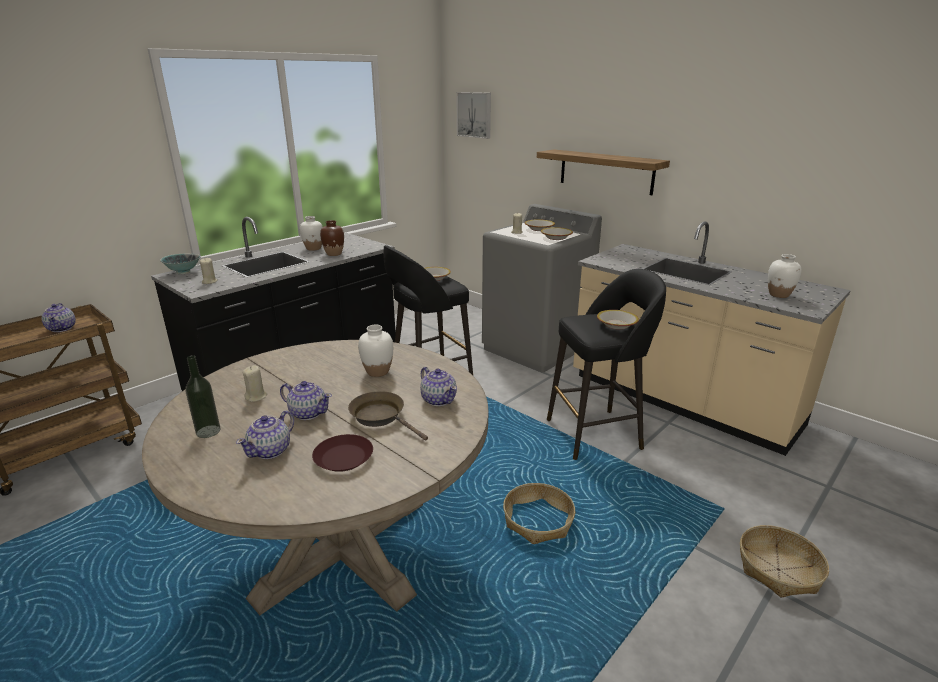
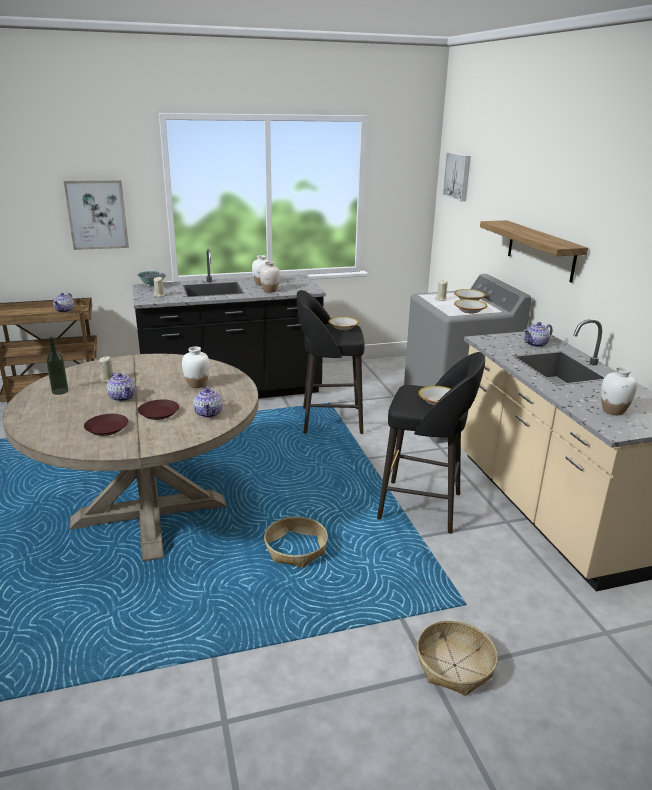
camera: 30 degrees right, 0 degrees up
(80, 190) = (97, 214): none -> picture
(271, 450) = (76, 411): teapot -> teapot (536, 344)
(334, 254) = (270, 290): brown vase -> white vase
(381, 417) = (159, 413): brown frying pan -> brown plate

